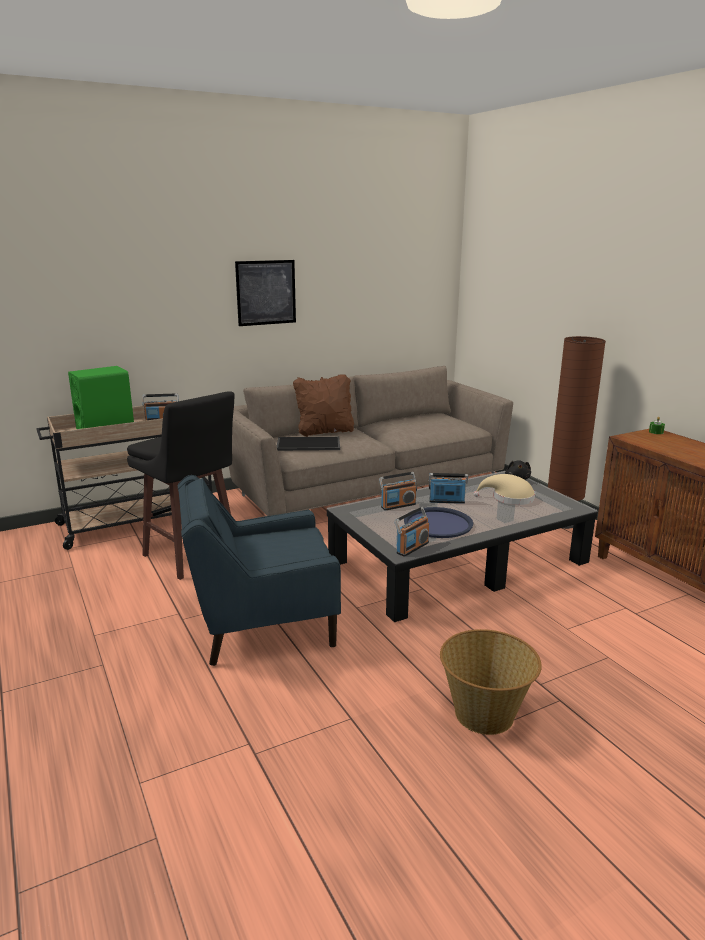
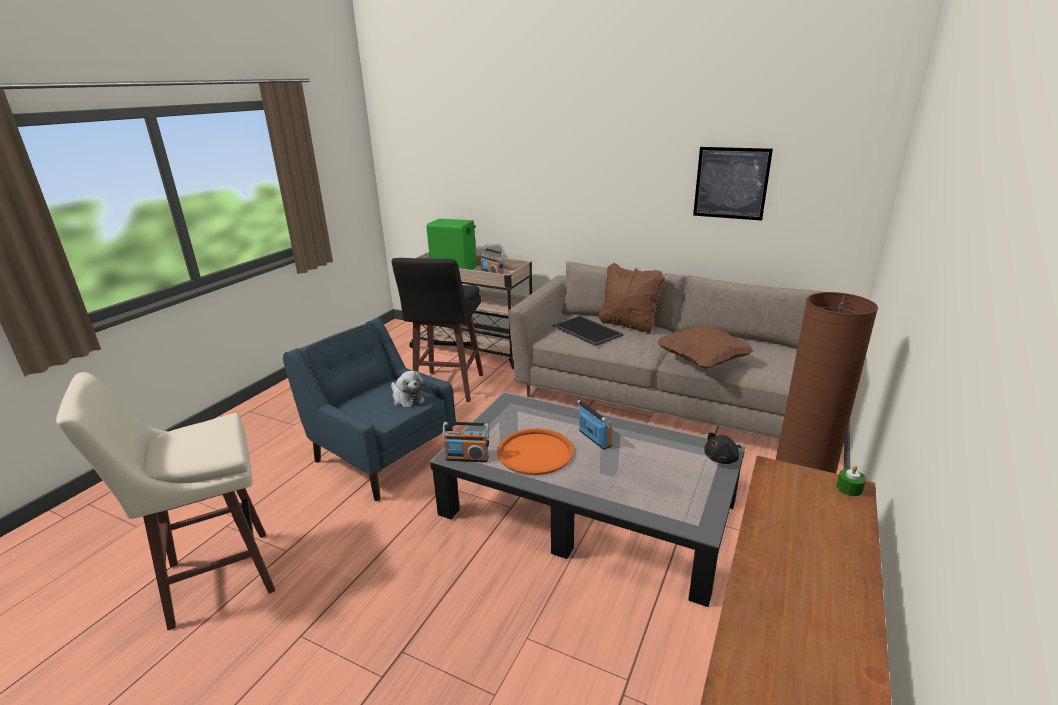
camera: 55 degrees right, 5 degrees up
(266, 292) = (615, 171): picture -> picture (731, 183)
(288, 539) = (407, 398): none -> plush toy
(346, 775) = (216, 578): none -> beige stool
(398, 505) = (550, 418): radio -> none
(418, 435) = (702, 361): none -> brown pillow
(438, 524) = (535, 452): blue tray -> orange tray
(485, 715) = (328, 628): basket -> none
(509, 498) = (657, 471): beige hat -> none

